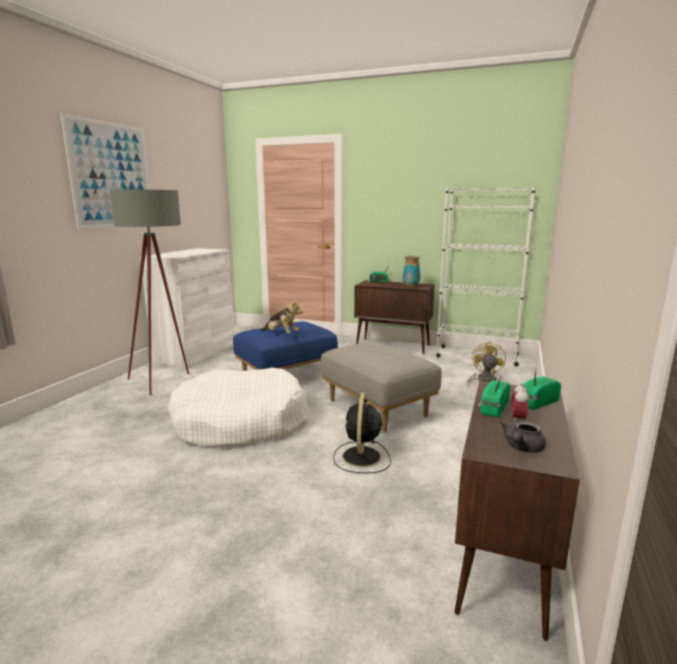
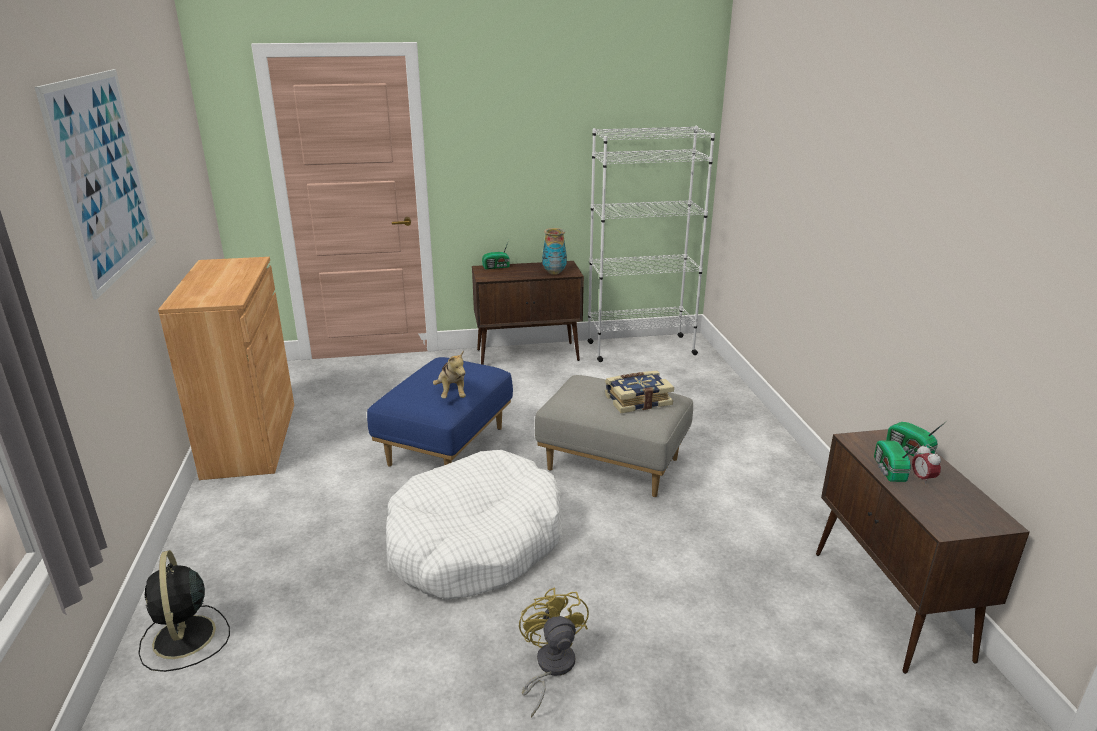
camera: 30 degrees left, 10 degrees up
(163, 380) = (267, 508): grey floor lamp -> none
(196, 353) = (250, 439): white cabinet -> brown cabinet
(281, 334) = (452, 393): plush toy -> plush toy turned 75 degrees clockwise
(361, 458) = (668, 541): black fan -> black fan (184, 639)
(391, 357) = (637, 400): none -> book
(483, 380) = (681, 386): yellow fan -> yellow fan (550, 667)
(522, 448) = (962, 512): grey teapot -> none
(536, 403) = (909, 450): radio -> radio turned 60 degrees counterclockwise

